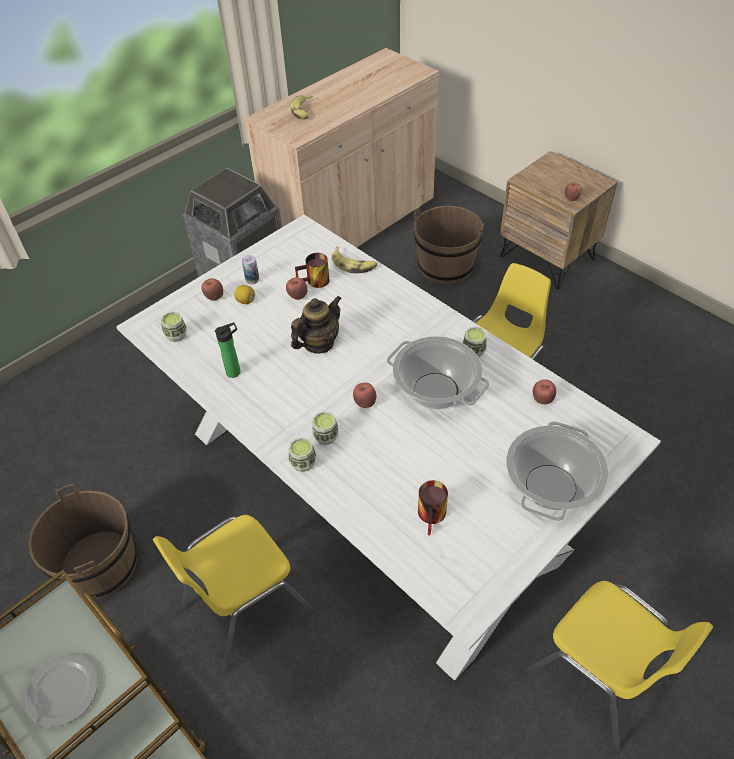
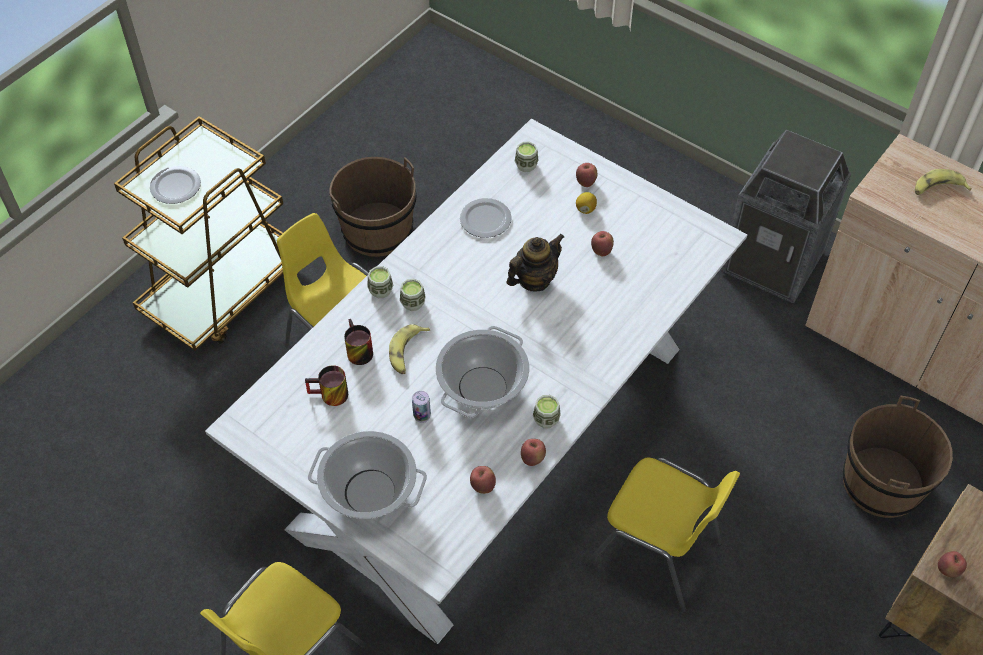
camera: 80 degrees right, 5 degrees up
(235, 371) = (485, 220): bottle -> plate
(252, 280) = (619, 208): can -> can (422, 415)
(314, 282) = (627, 262): mug -> mug (356, 351)
(318, 343) = (534, 280): teapot -> teapot turned 75 degrees counterclockwise
(353, 264) = (665, 294): banana -> banana (407, 352)
(365, 403) = (458, 329): apple -> apple (532, 459)

